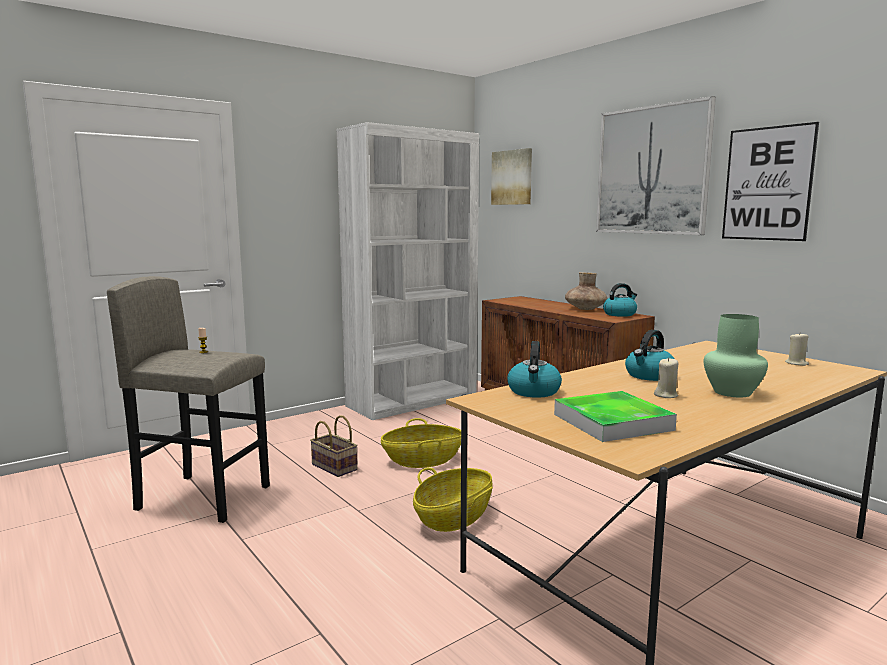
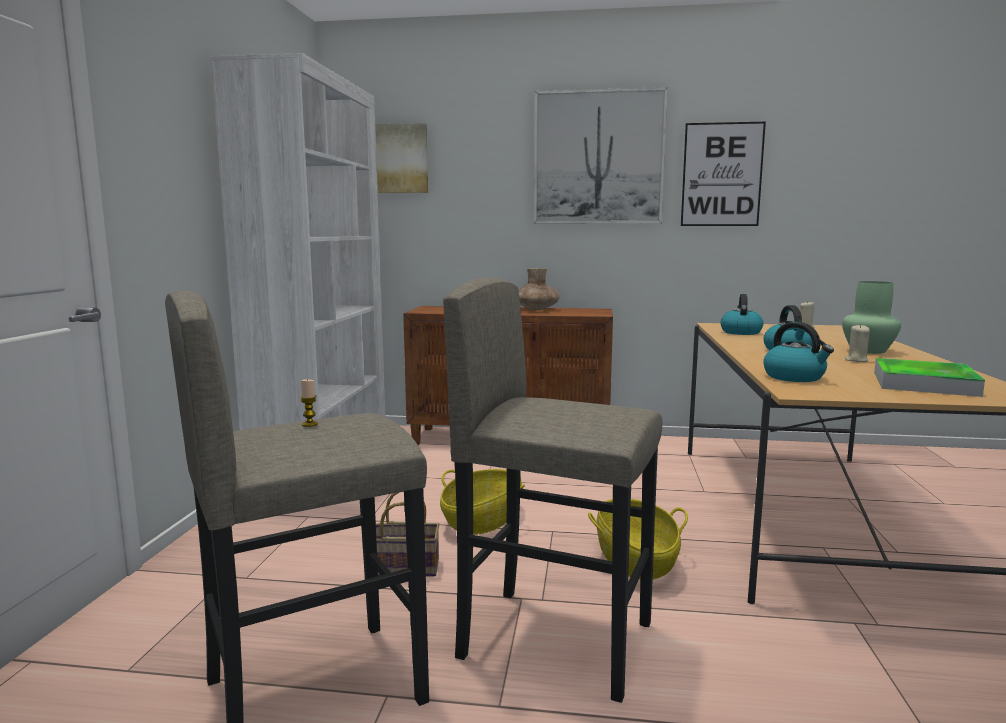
camera: 45 degrees left, 0 degrees up
(321, 529) = (556, 639): none -> grey stool
(620, 314) = (582, 310): kettle -> kettle (740, 332)

